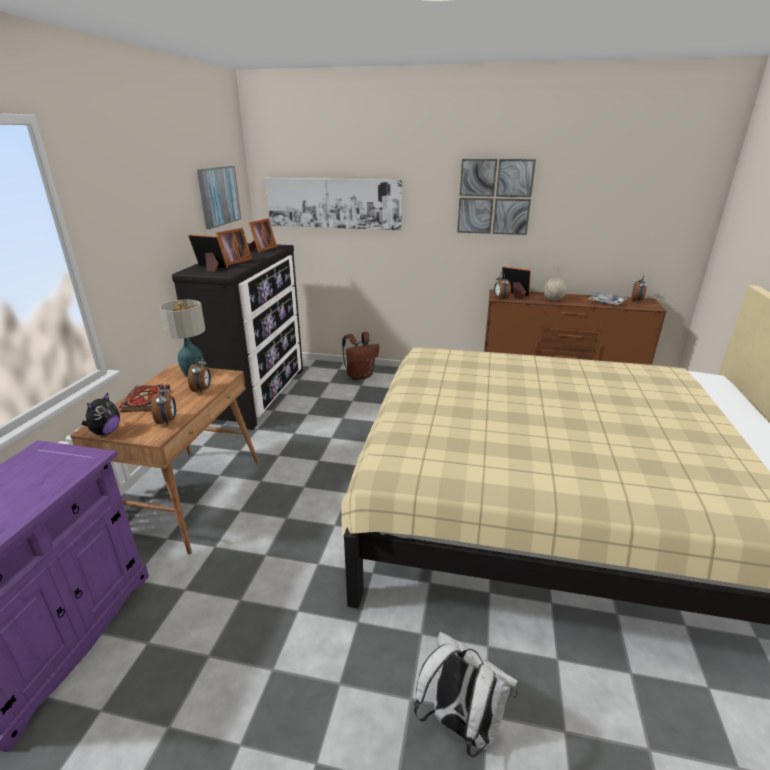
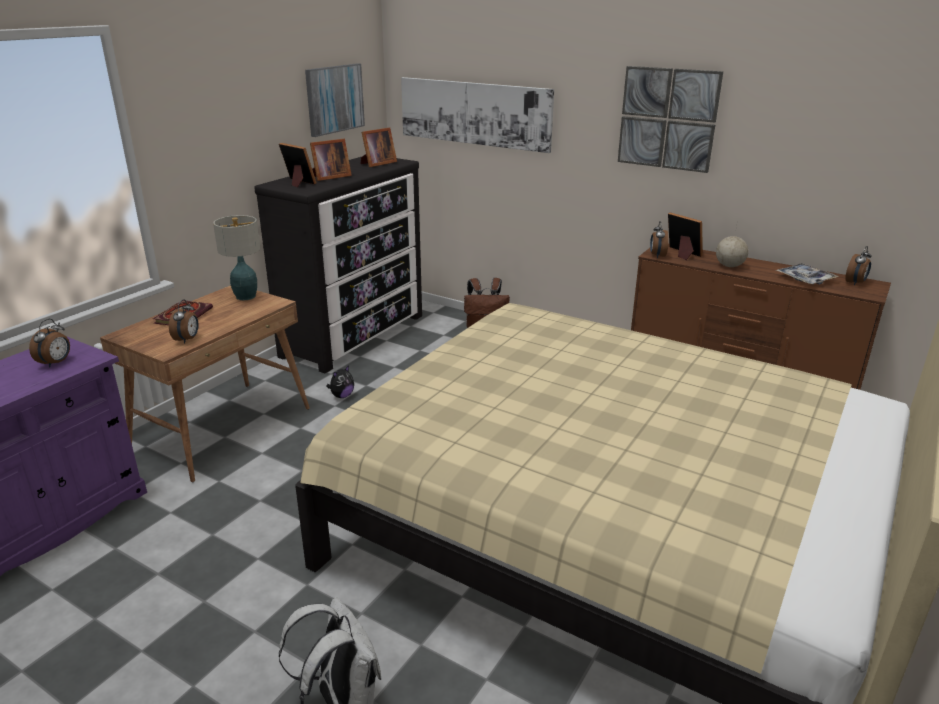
camera: 20 degrees right, 0 degrees up
(105, 432) = (129, 340): plush toy -> plush toy (342, 396)
(202, 390) = (241, 314): alarm clock -> alarm clock (56, 363)

